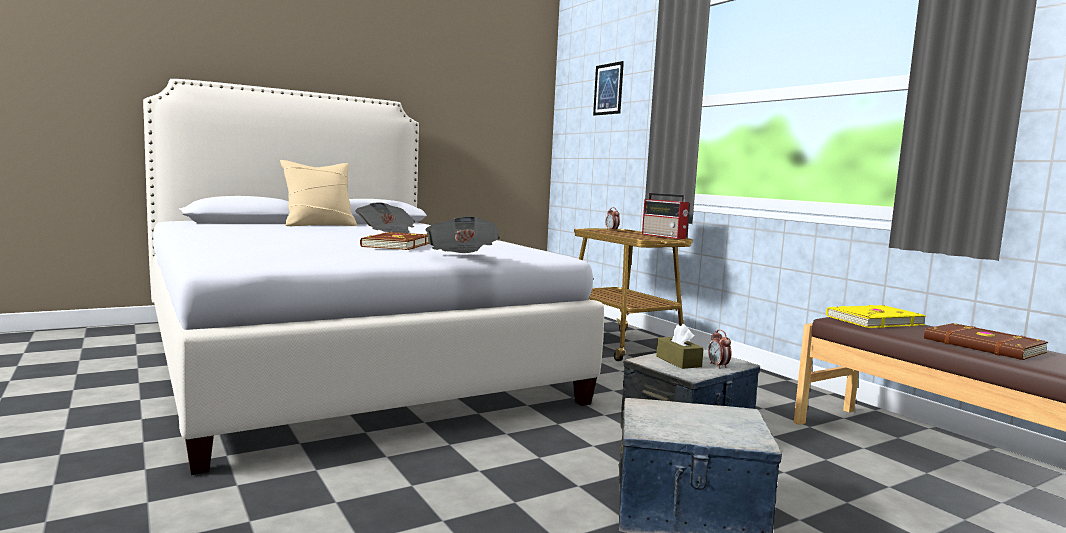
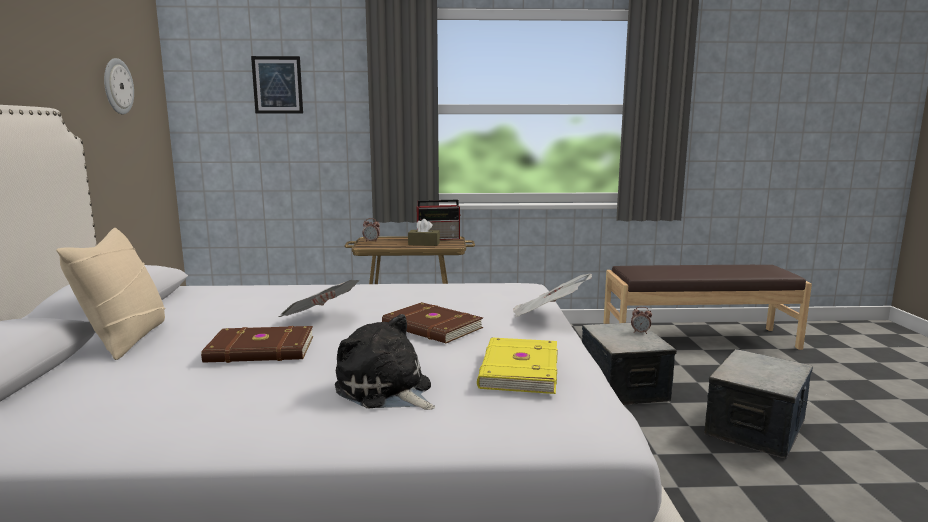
camera: 60 degrees left, 5 degrees up
(264, 244) = (386, 390): none -> plush toy
(488, 94) = (117, 86): none -> wall clock
(678, 361) = (625, 339): brown tissue box -> brown tissue box (424, 244)
(872, 320) = (641, 271): yellow book -> yellow book (517, 370)
(983, 346) = (709, 271): brown book -> brown book (261, 350)

